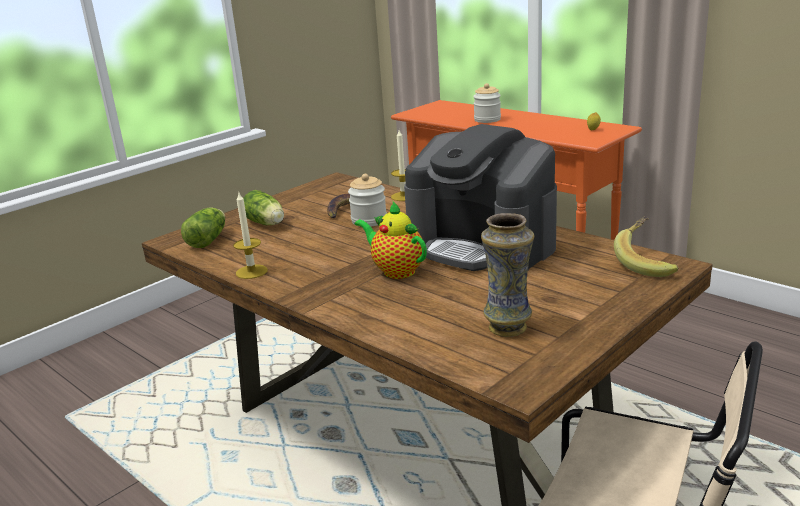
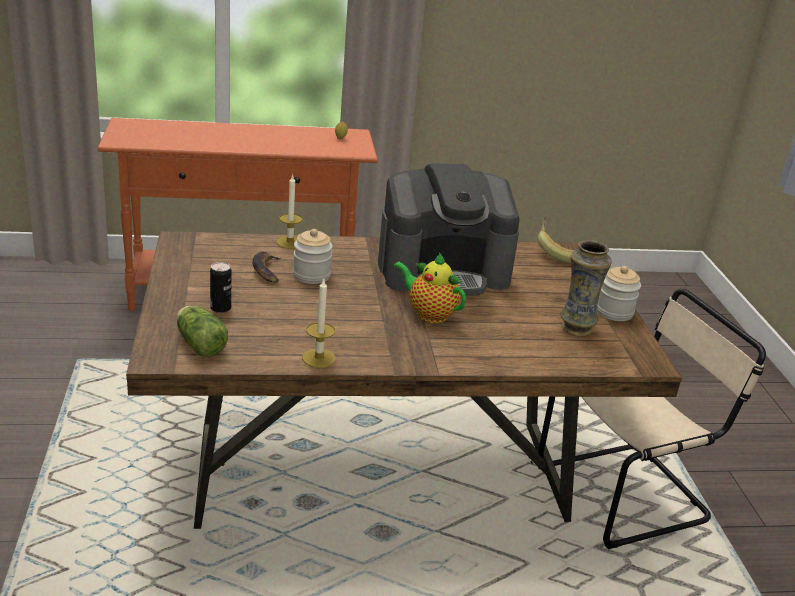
camera: 55 degrees left, 5 degrees up
(266, 224) = (220, 308): lettuce -> can
(396, 271) = (429, 314): teapot -> teapot turned 45 degrees clockwise
(487, 120) = (222, 139): jar -> jar (614, 312)

